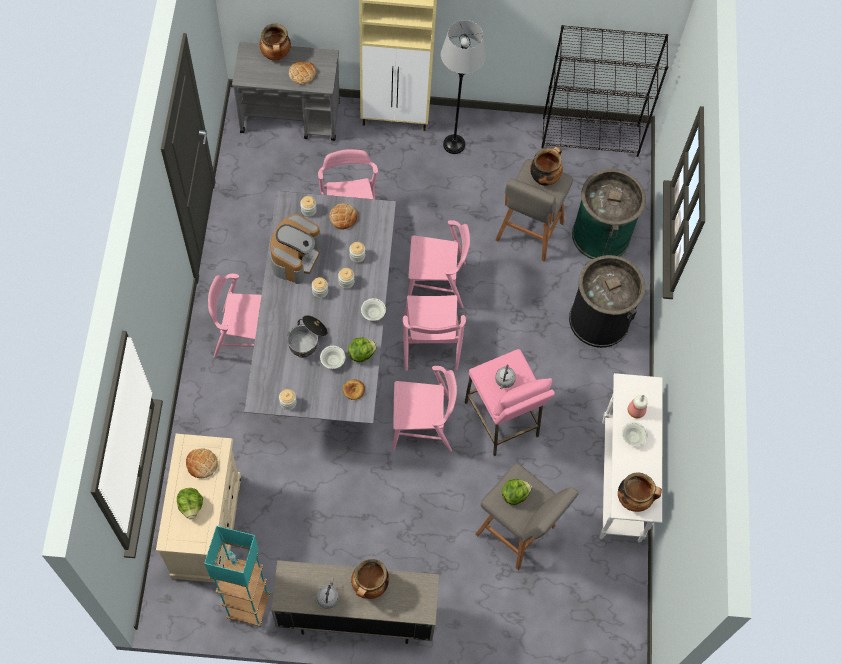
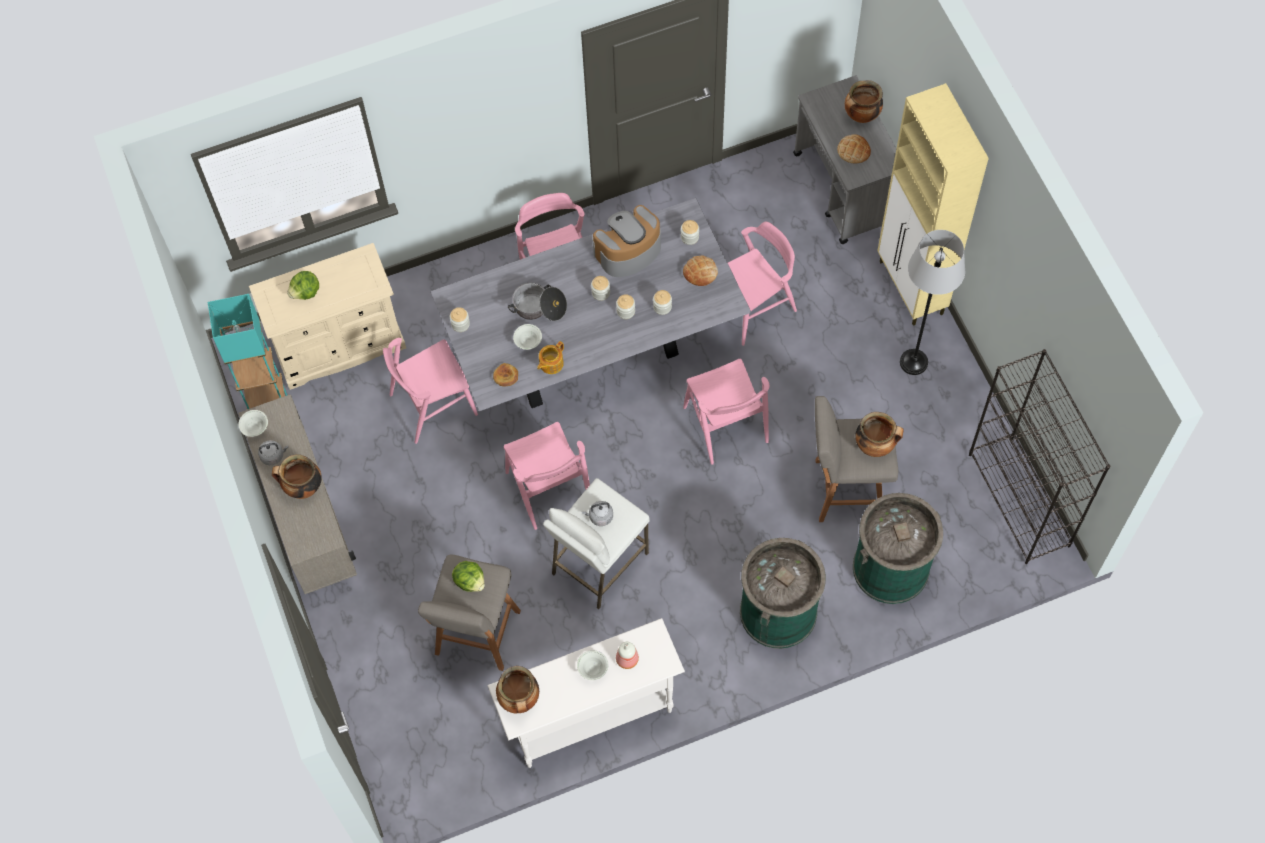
camera: 70 degrees right, 0 degrees up
(202, 464) = (352, 280): bread -> none
(295, 256) = (628, 251): coffee machine -> coffee machine turned 150 degrees clockwise
(361, 353) = (550, 364): lettuce -> teapot
(373, 313) = (603, 353): white bowl -> white bowl (255, 428)
(430, 344) = (648, 452): pink chair -> pink chair (433, 404)
(502, 419) = (599, 563): pink stool -> white stool
(599, 319) = (778, 611): black trash can -> green trash can

